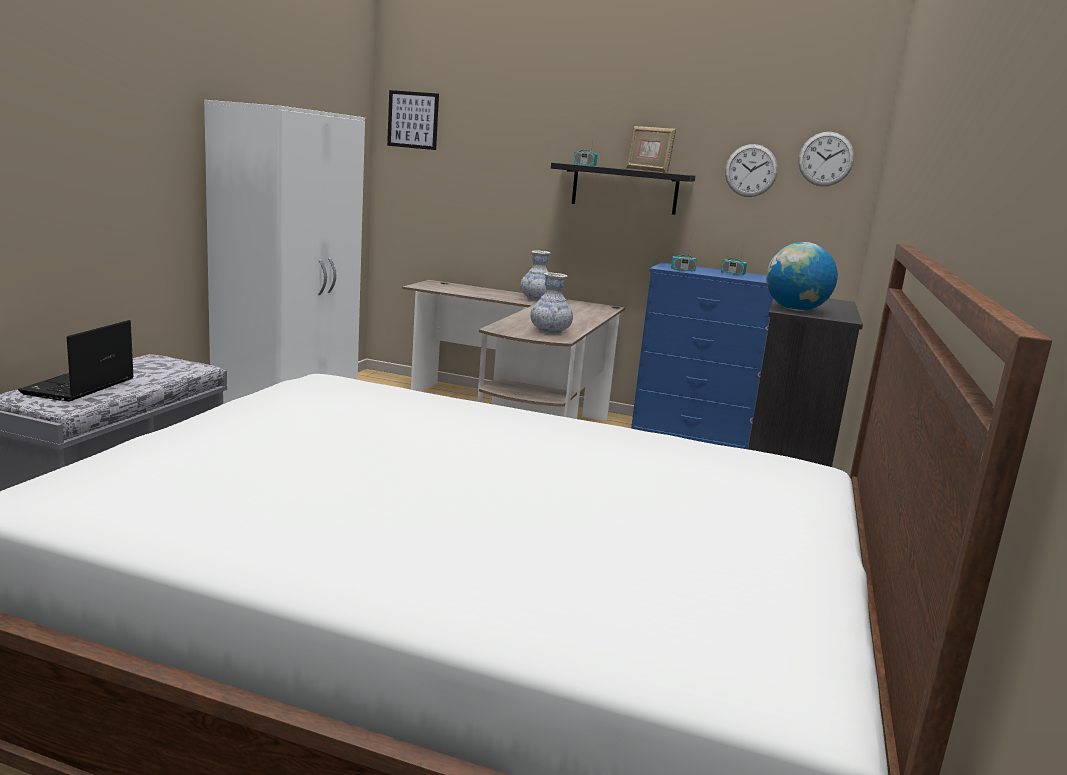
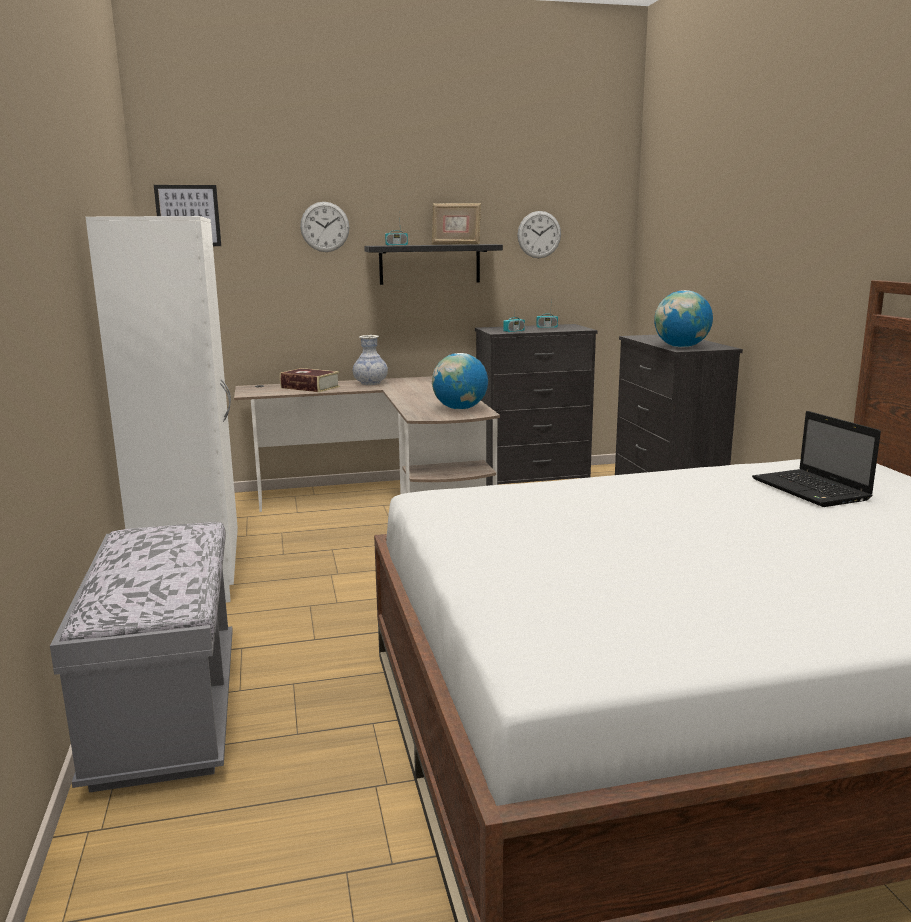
camera: 30 degrees left, 0 degrees up
(78, 387) = (149, 584): laptop -> laptop (812, 490)
(479, 291) = (310, 387): none -> book
(550, 331) = (460, 409): vase -> globe
(692, 438) = (533, 480): blue dresser -> black dresser
(826, 159) = (597, 218): wall clock -> wall clock (325, 227)

